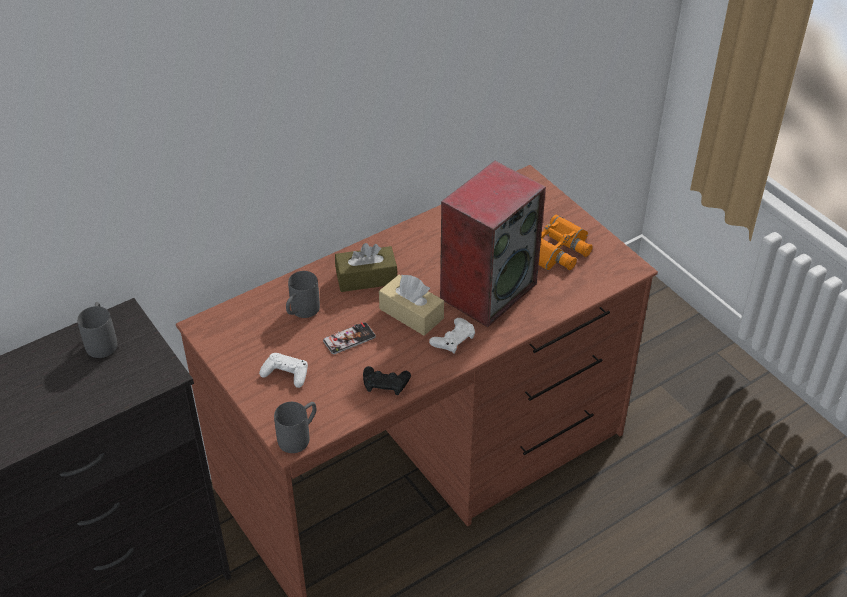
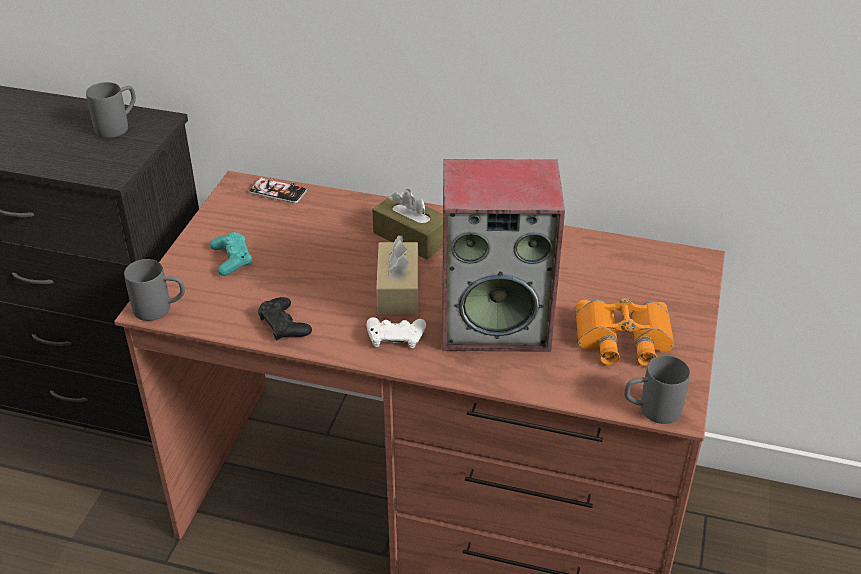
camera: 50 degrees right, 5 degrees down
(286, 373) = (231, 259): white game controller -> turquoise game controller
(301, 312) = (319, 226): grey mug -> grey mug (651, 410)
(349, 339) = (318, 271): phone -> phone (278, 192)

